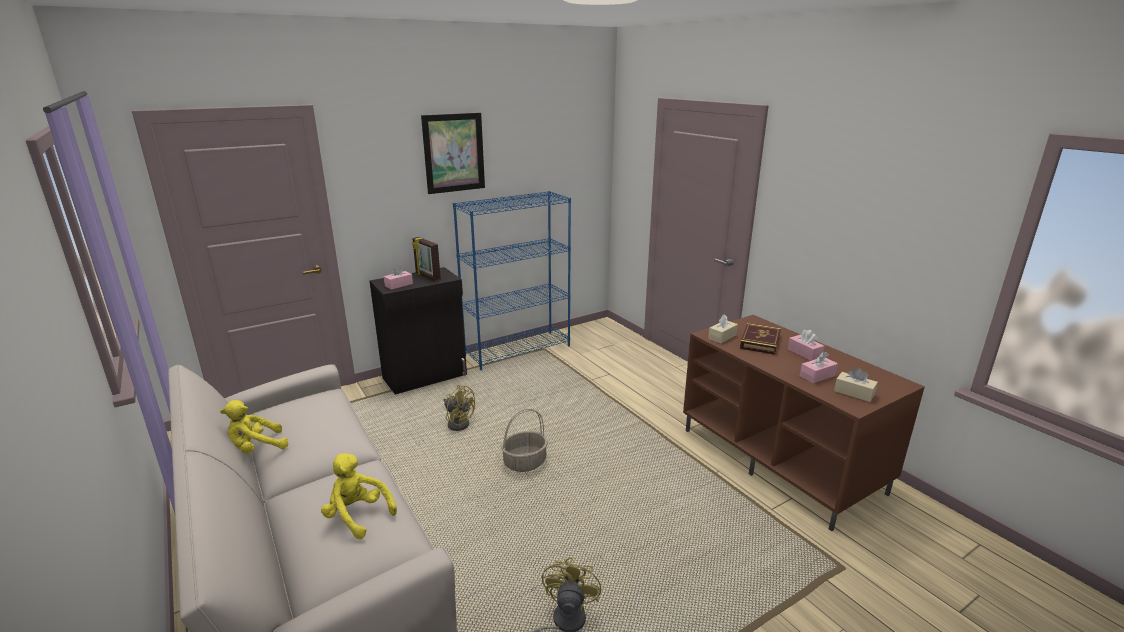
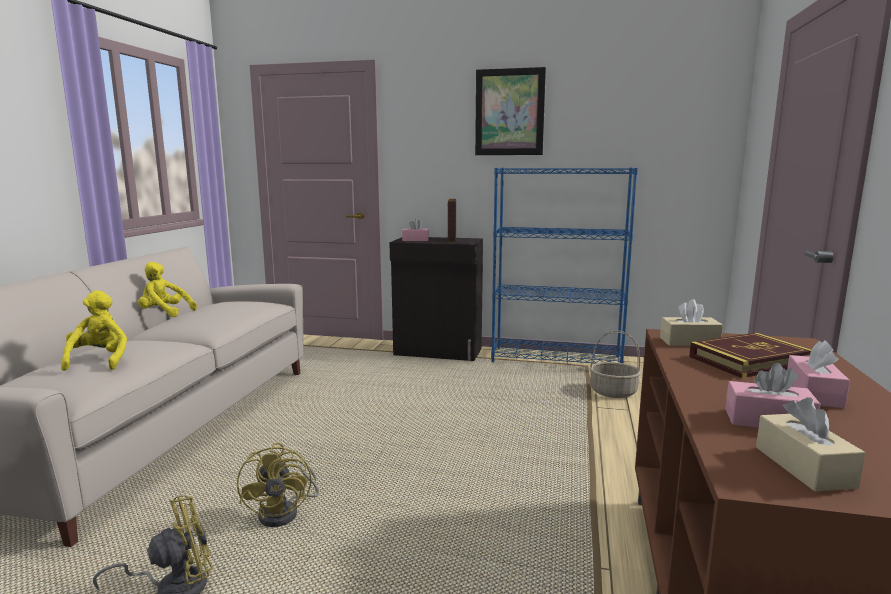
camera: 45 degrees right, 10 degrees down
(458, 423) = (403, 390): yellow fan -> yellow fan (286, 512)
(525, 462) = (400, 442): basket -> basket (613, 392)

